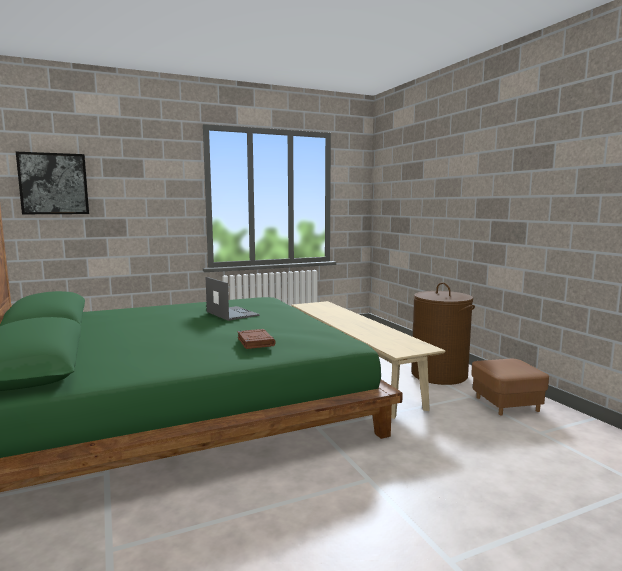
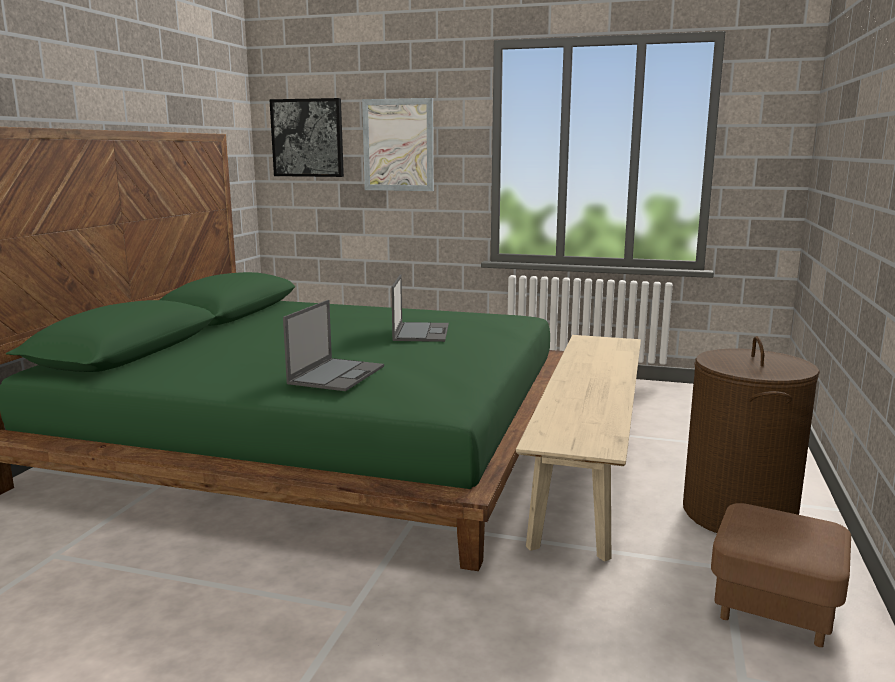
camera: 40 degrees right, 5 degrees up
(135, 190) = (398, 145): none -> picture
(255, 342) = (337, 374): brown book -> laptop

